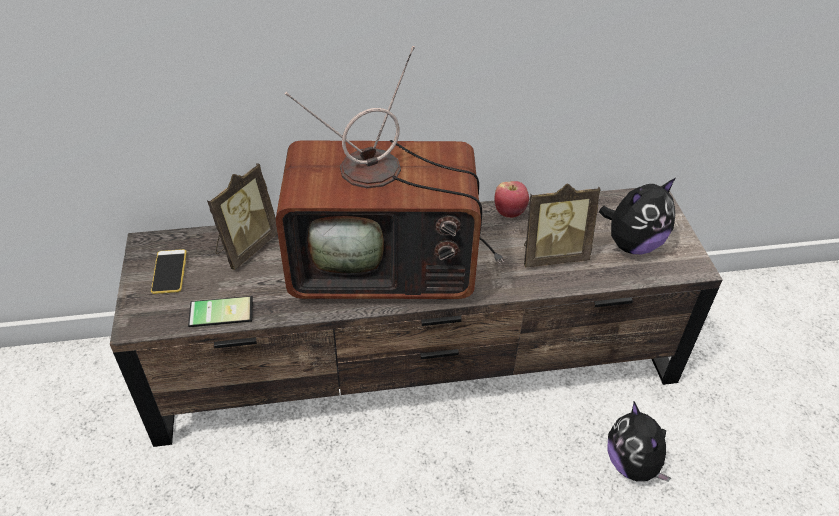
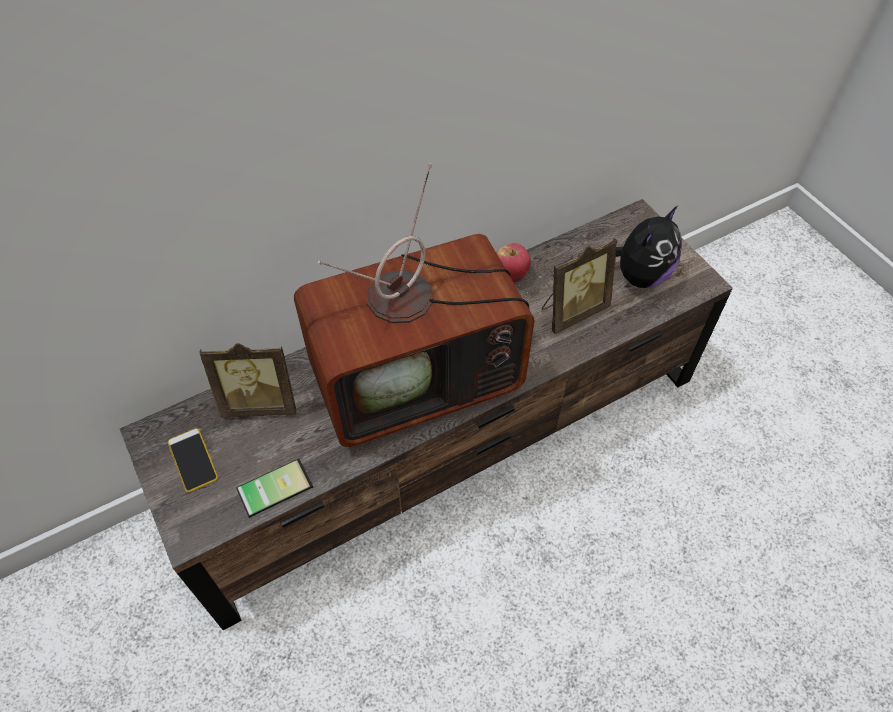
camera: 20 degrees left, 10 degrees up
(245, 247) = (261, 402): picture frame -> picture frame turned 75 degrees clockwise
(633, 464) = (682, 475): plush toy -> none

